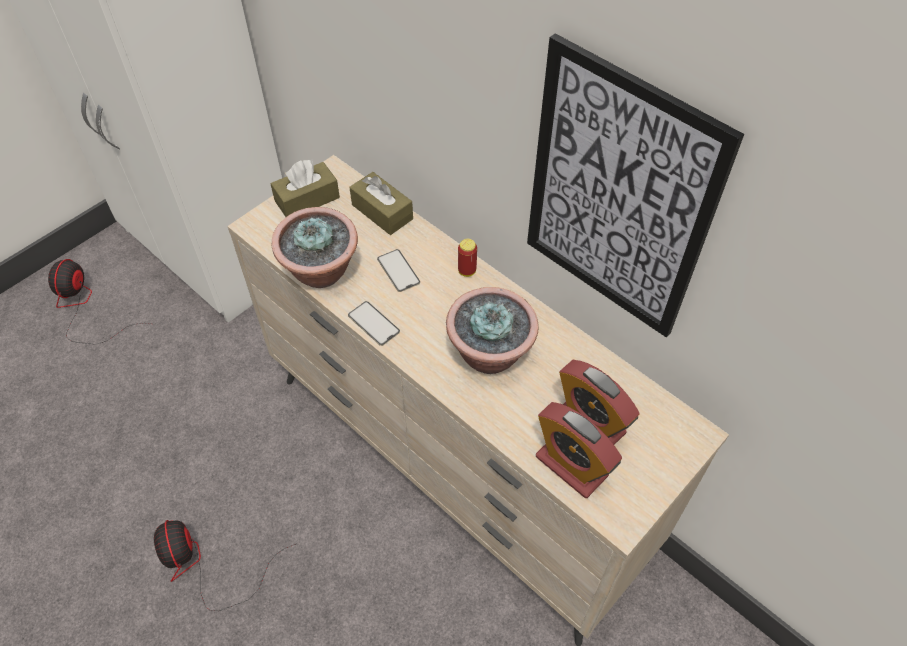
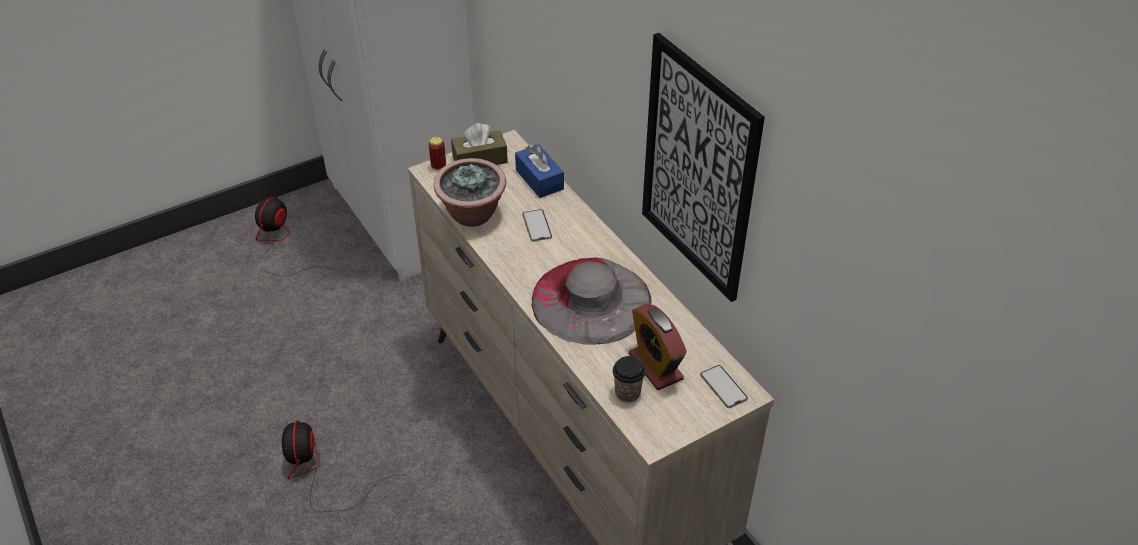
camera: 15 degrees right, 10 degrees down
(373, 323) = (502, 260): phone -> phone (723, 386)
(382, 212) = (539, 179): brown tissue box -> blue tissue box
(467, 271) = (595, 236): can -> can (438, 167)
(490, 354) = (590, 300): potted plant -> grey hat
(571, 466) = (627, 393): alarm clock -> cup

